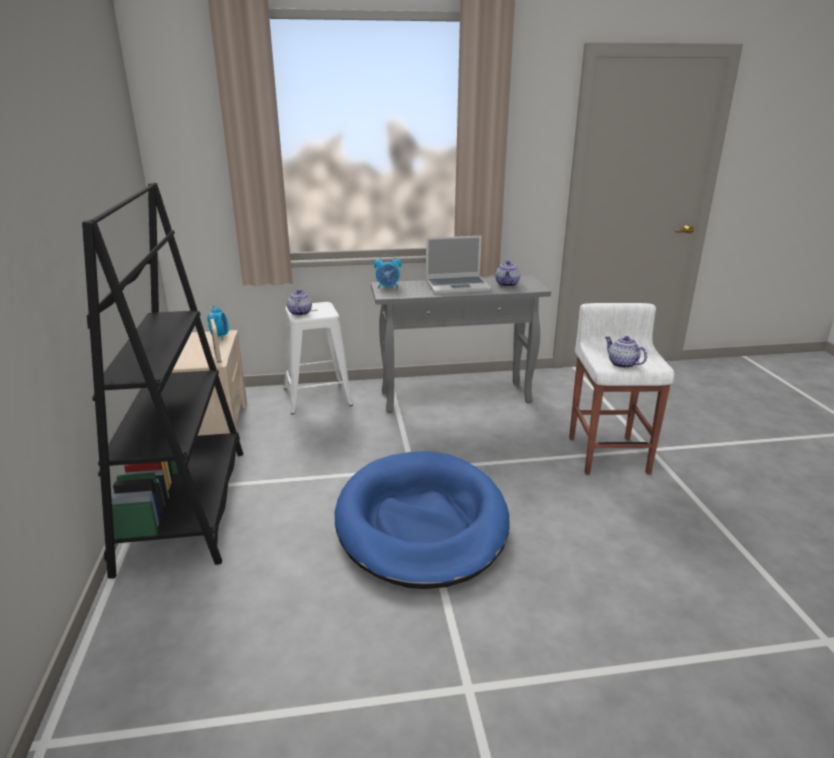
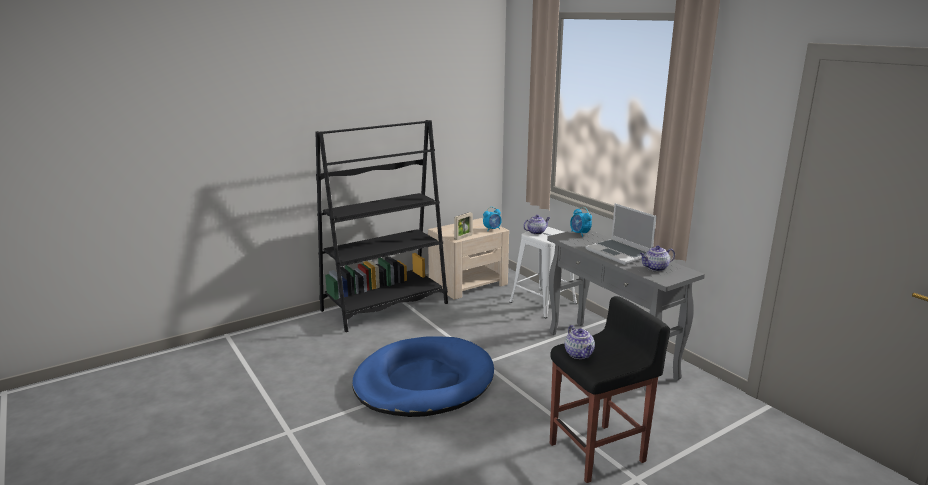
camera: 65 degrees right, 5 degrees down
(608, 454) = (598, 452): white stool -> black stool
(621, 364) = (579, 354): teapot -> teapot turned 135 degrees clockwise

